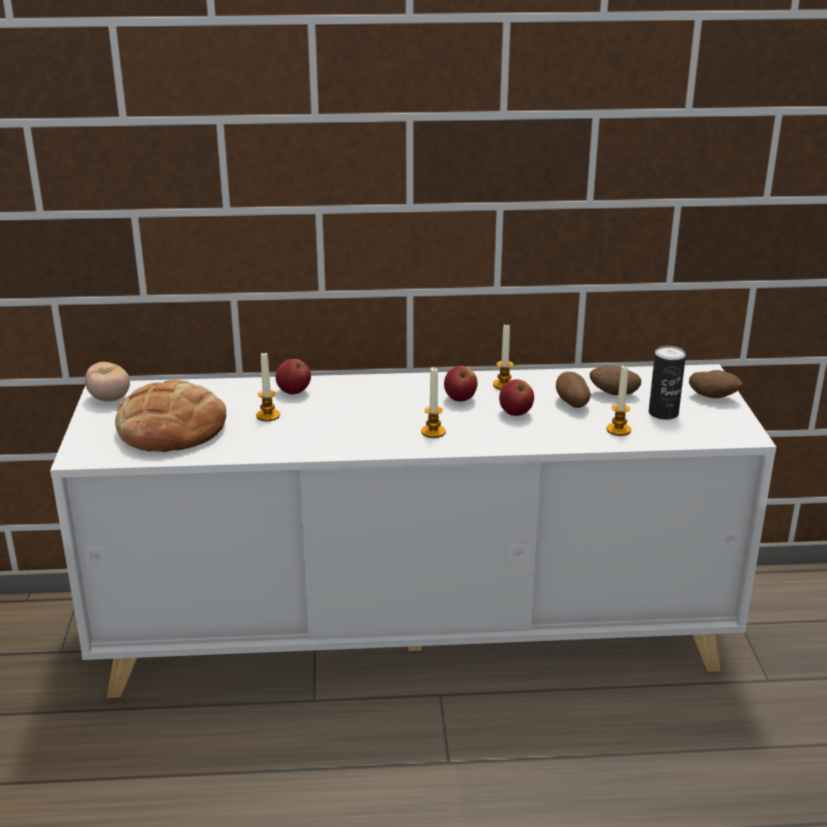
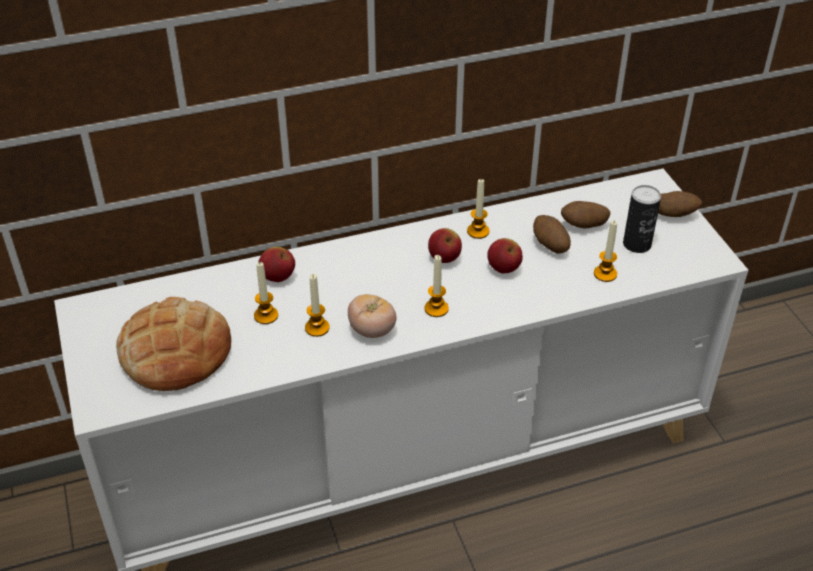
camera: 15 degrees left, 15 degrees up
(110, 399) = (91, 321): tomato -> tomato (372, 330)
(311, 430) = (317, 328): none -> candle

